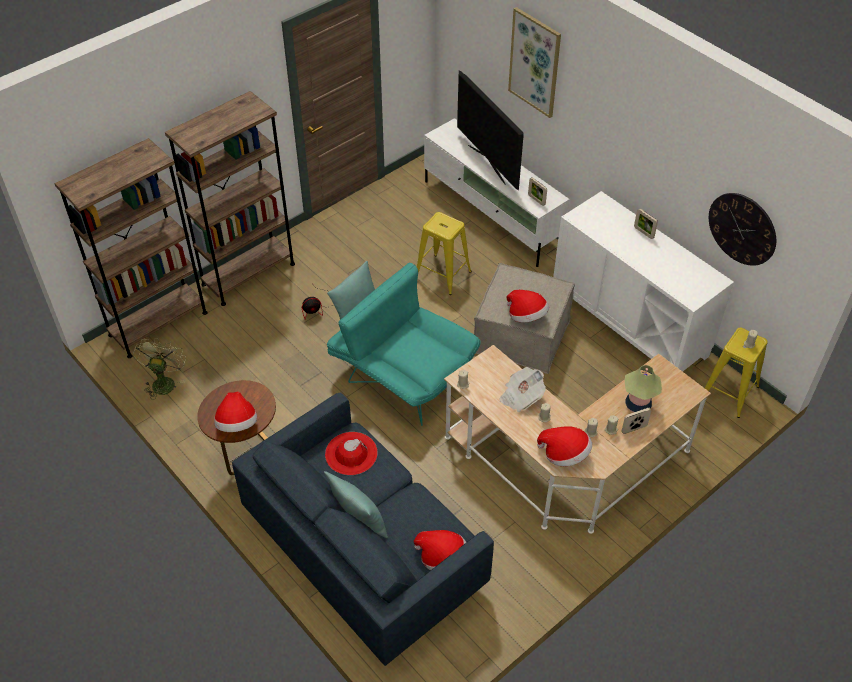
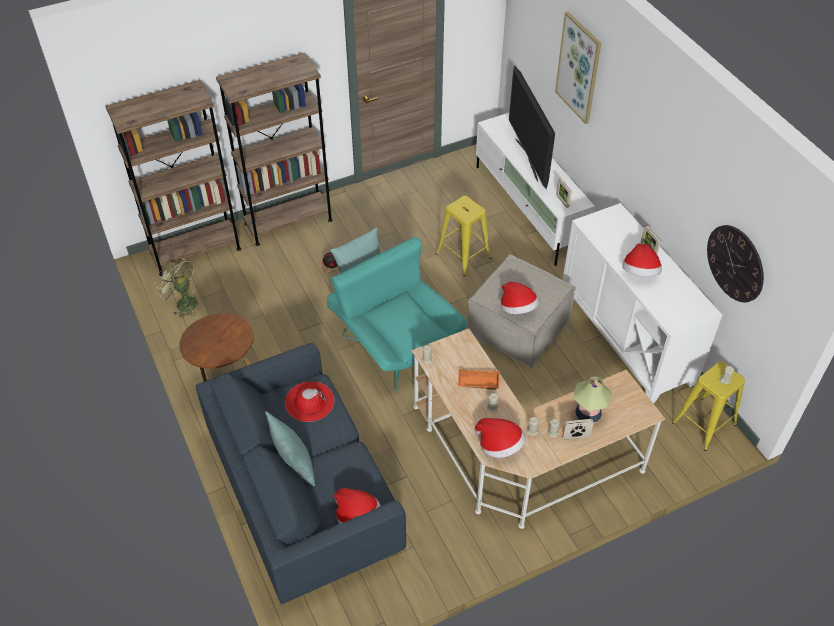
camera: 15 degrees right, 0 degrees up
(164, 381) = (182, 303): green fan -> green fan turned 75 degrees counterclockwise
(237, 424) = (212, 352): hat -> hat (640, 273)
(521, 397) = (477, 382): newspaper -> orange tray

